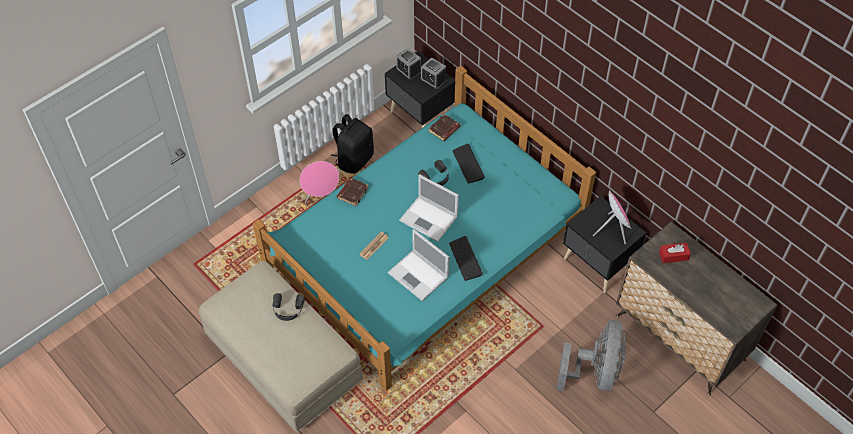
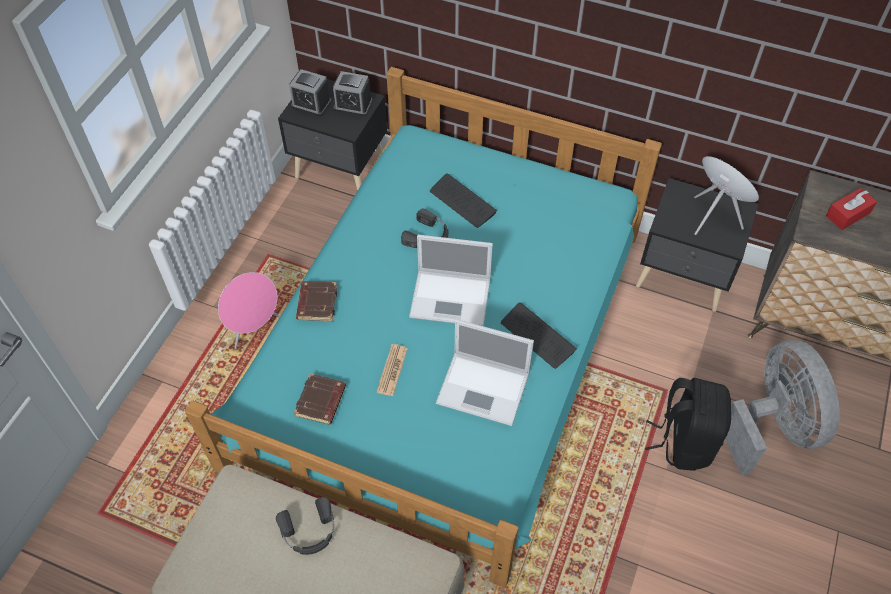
camera: 25 degrees left, 0 degrees up
(354, 159) = (277, 260): black backpack -> black backpack (683, 441)
(444, 130) = (402, 167): brown book -> brown book (321, 402)

